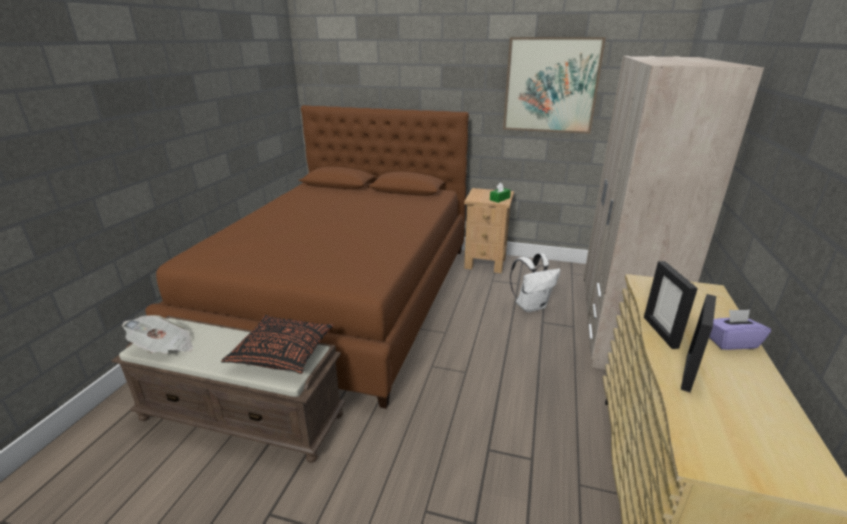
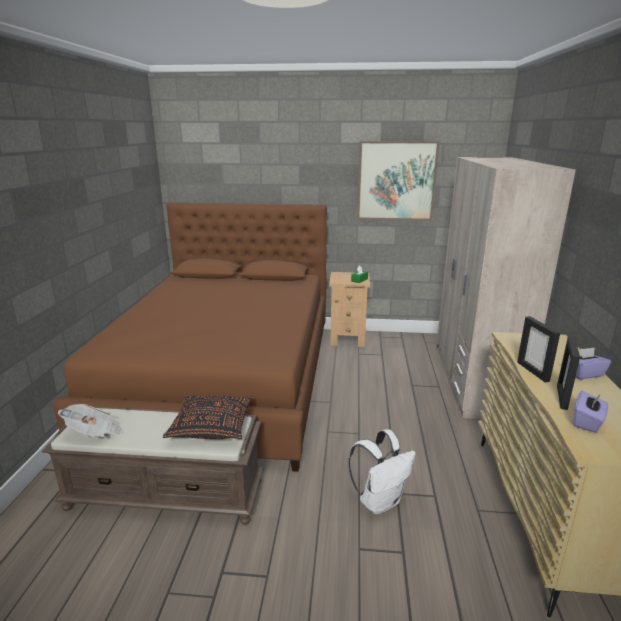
camera: 10 degrees left, 5 degrees down
(531, 306) = (398, 372): white backpack -> white backpack (380, 501)
(713, 414) = (587, 422): none -> purple tissue box

